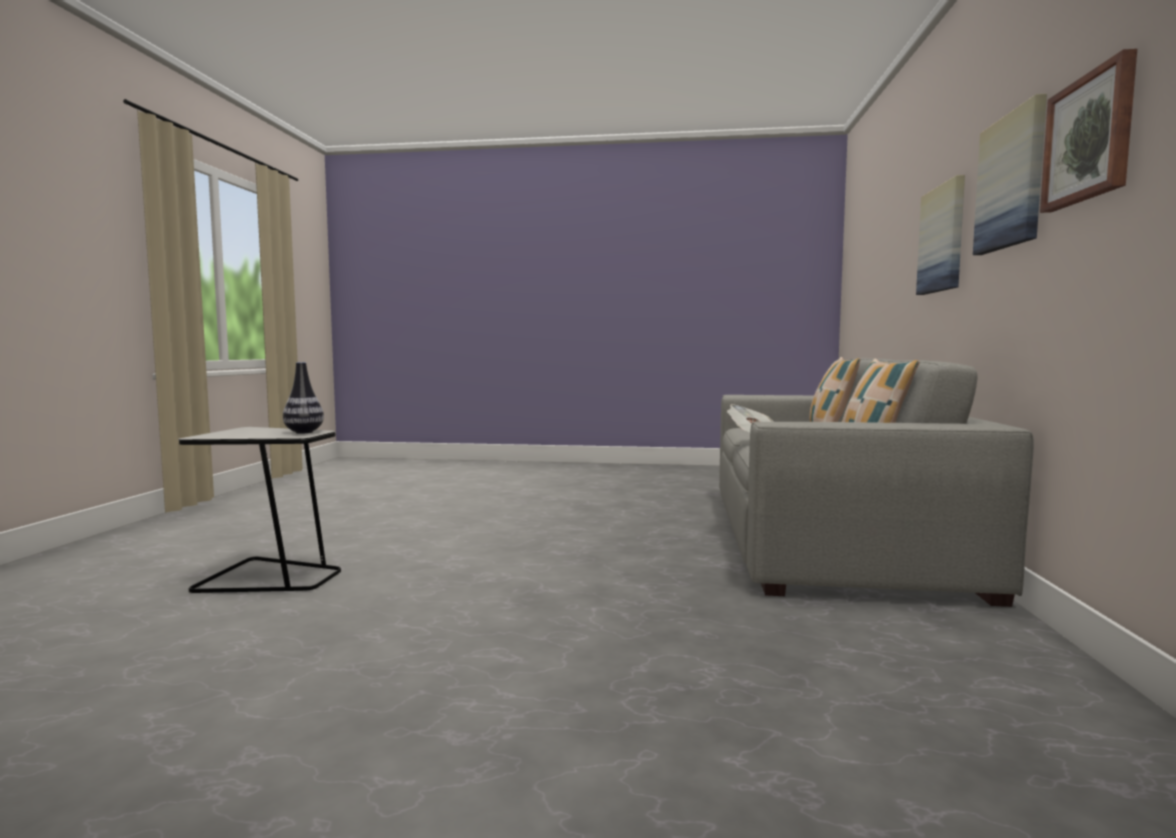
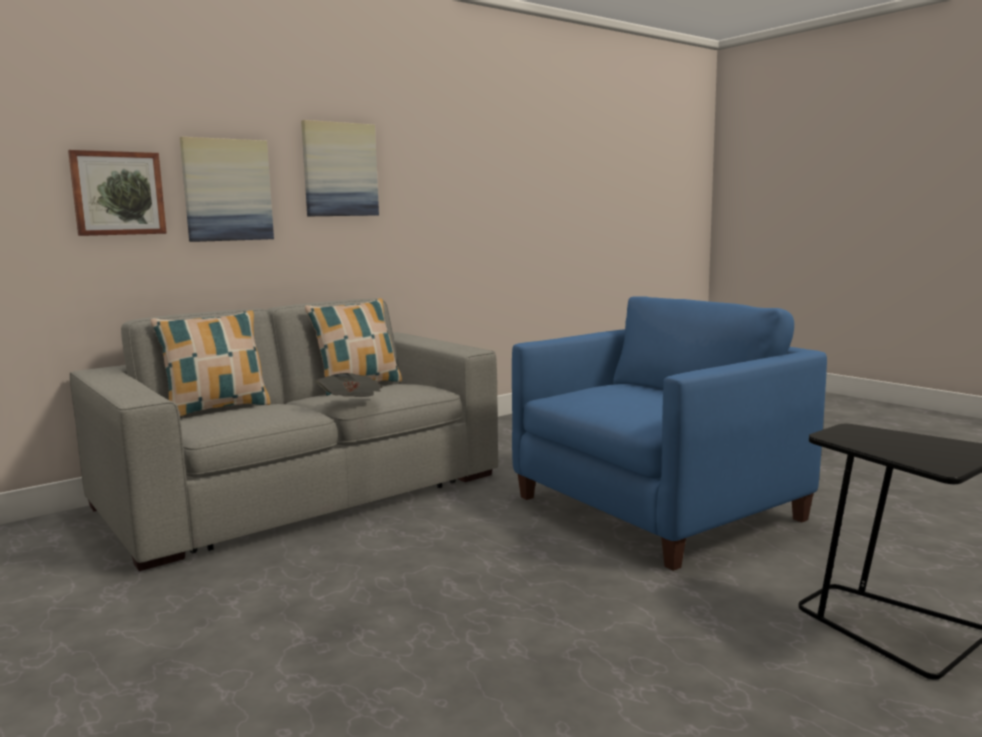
camera: 135 degrees left, 5 degrees up
(304, 432) = (849, 436): vase -> none
(531, 614) = (656, 508): none -> blue armchair
(1090, 138) = (414, 169): picture -> picture (118, 193)

